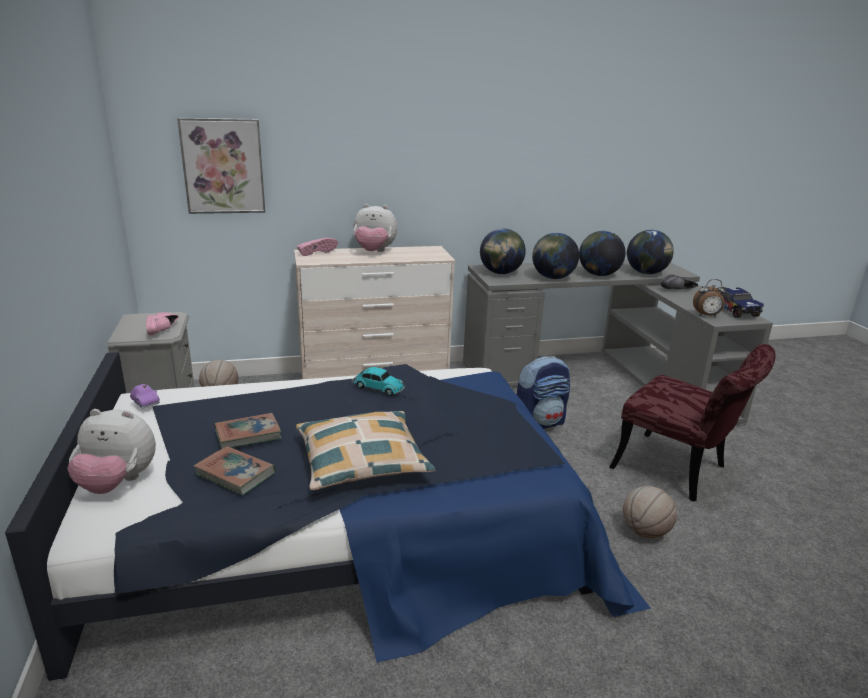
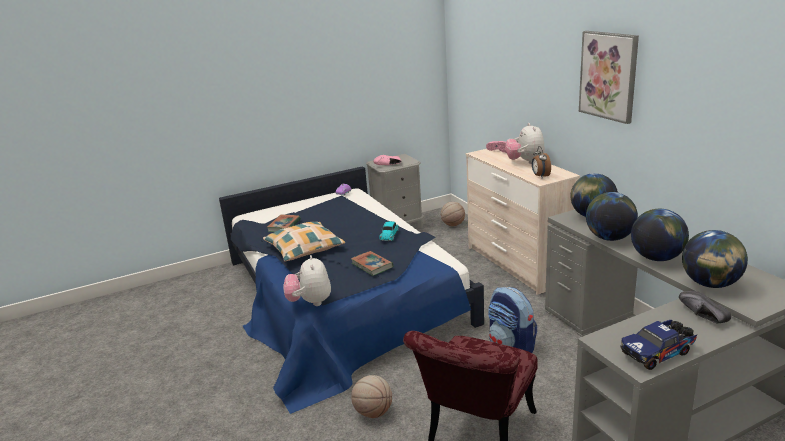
camera: 80 degrees right, 0 degrees up
(117, 483) = (278, 210): plush toy -> plush toy (310, 302)
(223, 166) = (480, 78): picture -> picture (608, 75)
(248, 435) = (319, 219): book -> book (372, 265)
(707, 316) = (611, 333): alarm clock -> alarm clock (540, 176)

